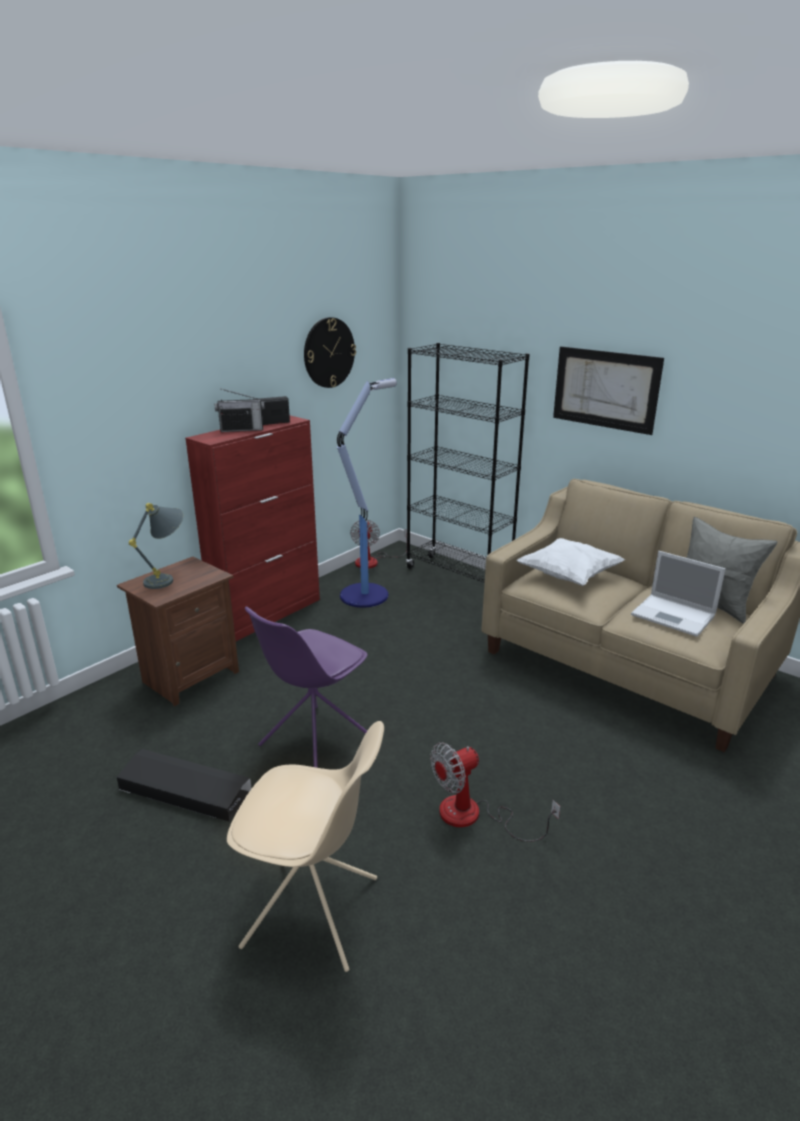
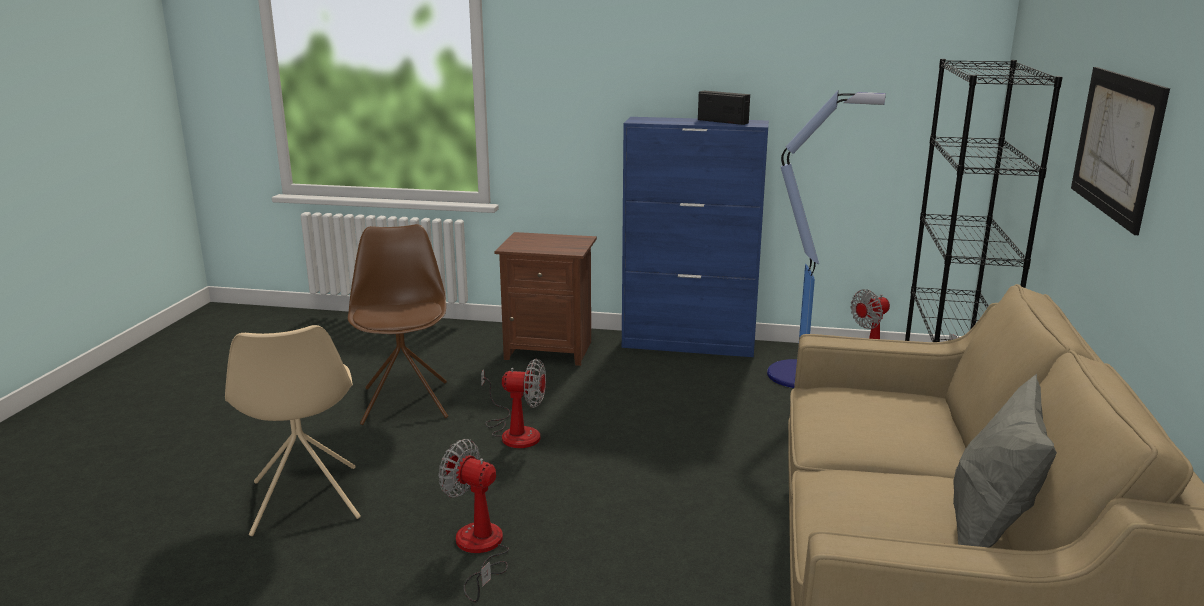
camera: 60 degrees right, 5 degrees down
(168, 578) = (544, 241): grey table lamp -> none
(185, 790) = (406, 402): black storage box -> brown chair
(242, 430) = (685, 121): radio -> none
(268, 614) = (689, 344): red cabinet -> blue cabinet
(314, 742) = (515, 432): purple chair -> fan
(329, 352) = (858, 57): wall clock -> none
(568, 576) = (883, 410): white pillow -> none
(674, 616) = (883, 505): laptop -> none

